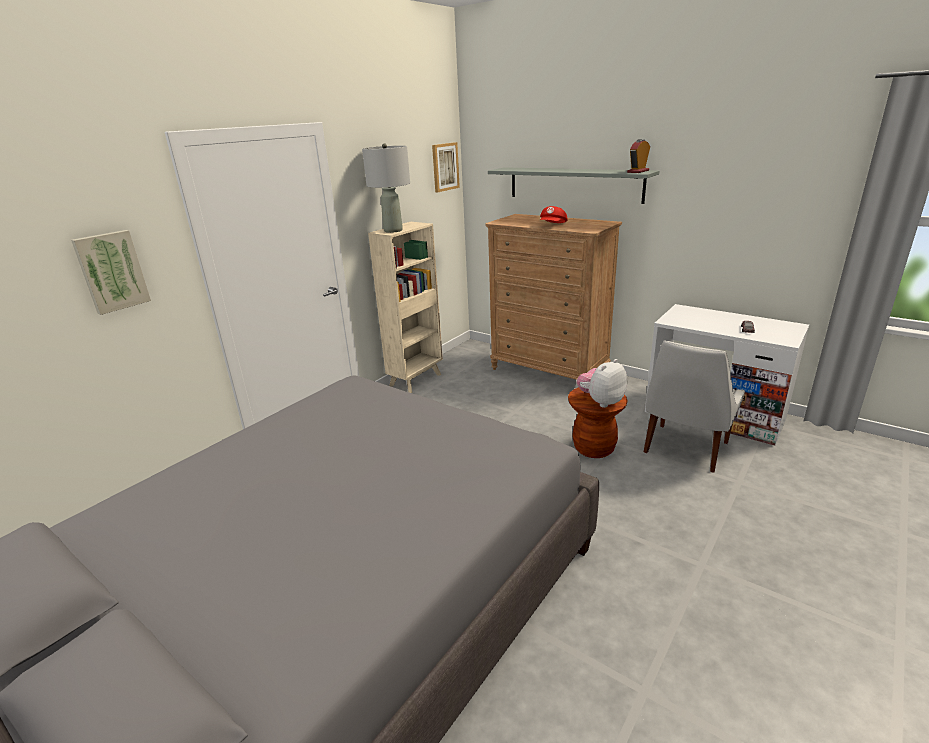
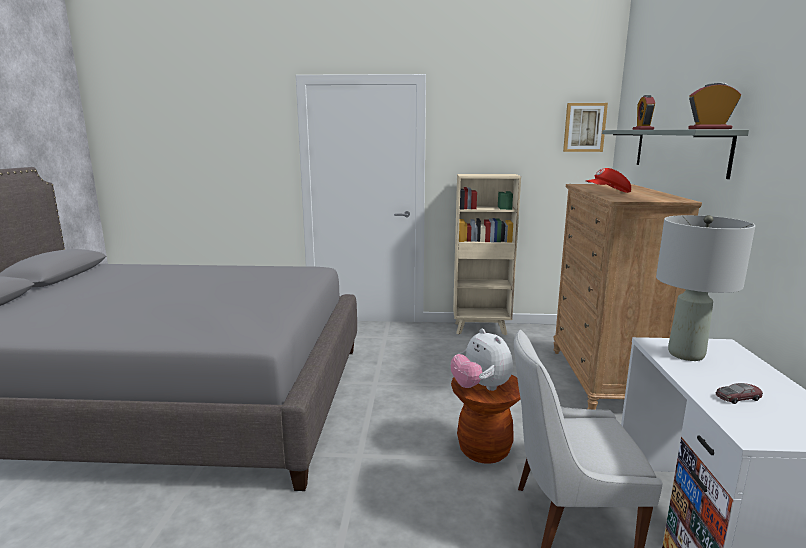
camera: 55 degrees right, 10 degrees down
(111, 271) = (245, 155): picture -> none
(392, 230) = (473, 175): grey table lamp -> grey table lamp (685, 354)
(534, 169) = (642, 129): none -> alarm clock
(601, 401) = (480, 387): plush toy -> plush toy turned 135 degrees counterclockwise

